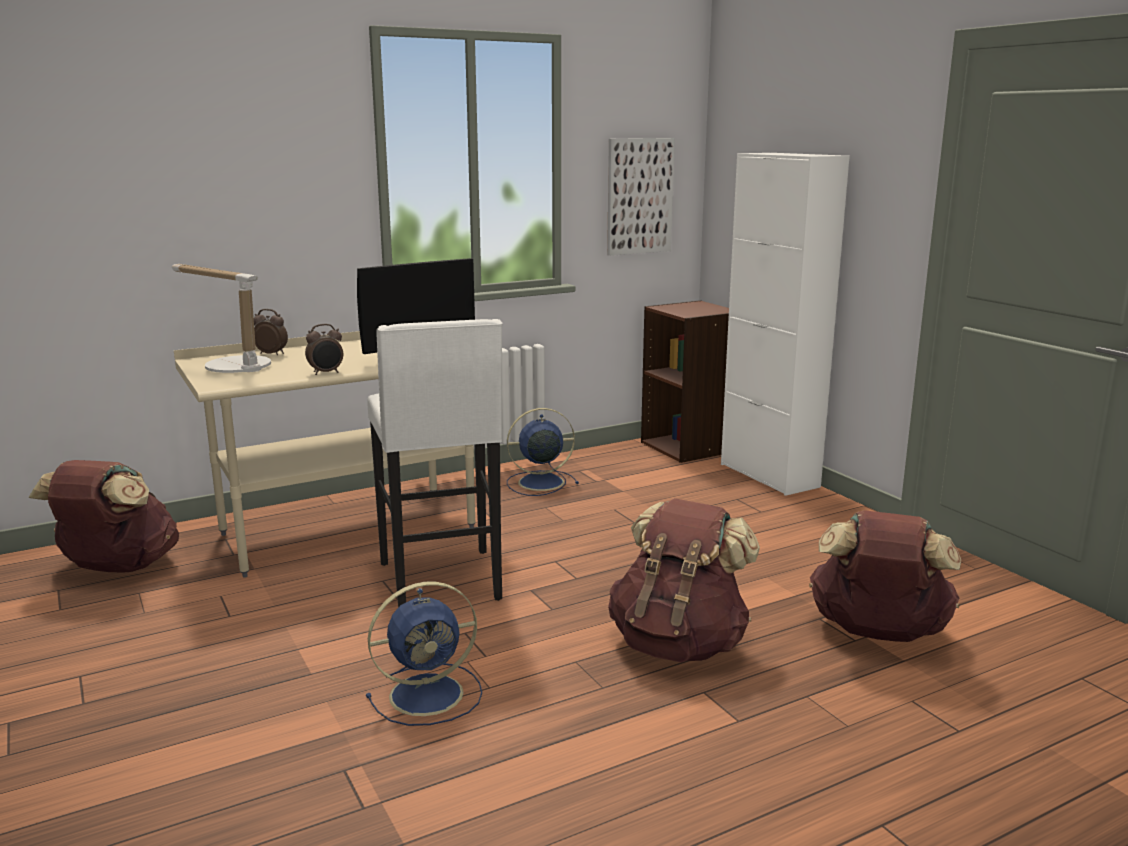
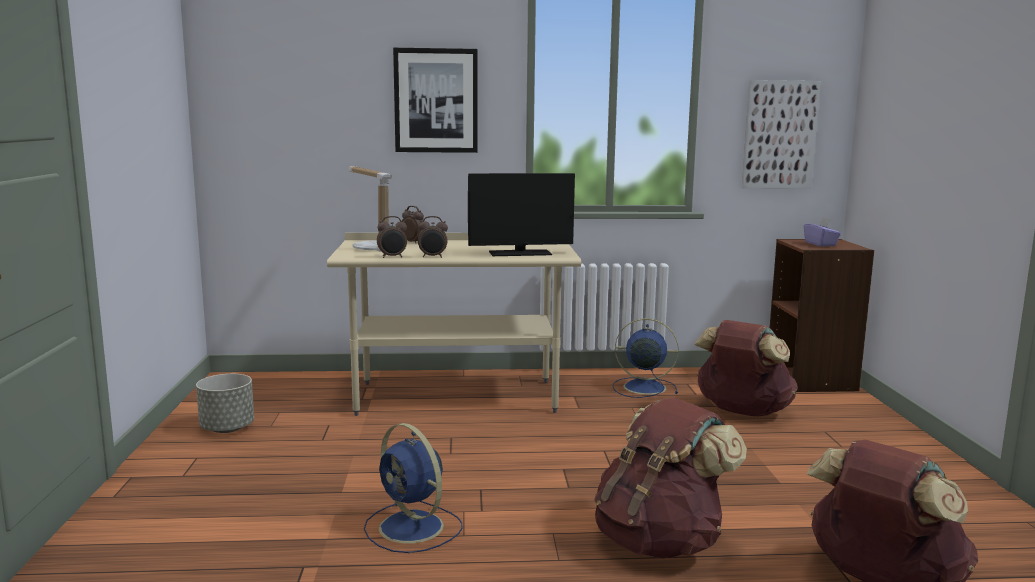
camera: 25 degrees right, 5 degrees down
(86, 628) = (227, 428): none -> grey planter
(117, 568) = (280, 393): brown backpack -> brown backpack (742, 412)
(268, 173) = (436, 101): none -> picture
(277, 379) = (392, 257): none -> alarm clock
(430, 694) = (413, 528): blue fan -> blue fan turned 45 degrees clockwise
(443, 582) = (496, 448): white stool -> none
(692, 309) = (820, 244): none -> purple tissue box
(769, 475) = (877, 417): white cabinet -> none

